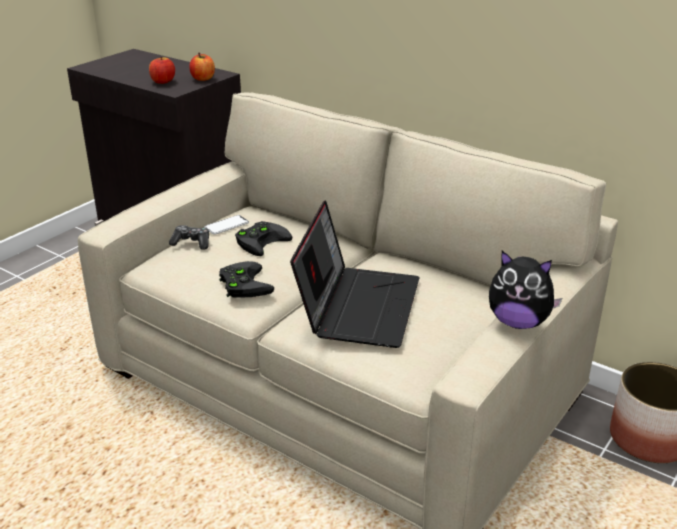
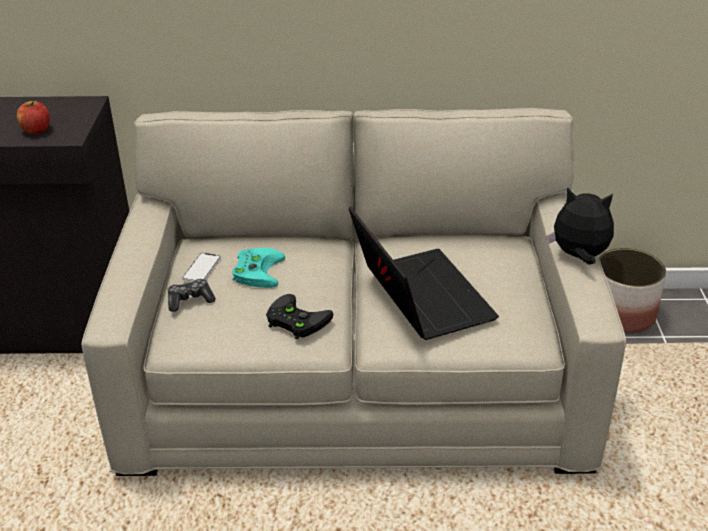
camera: 35 degrees left, 5 degrees up
(203, 78) = (77, 113): apple -> none
(261, 240) = (256, 270): black game controller -> turquoise game controller
(518, 322) = (579, 256): plush toy -> plush toy turned 150 degrees counterclockwise

